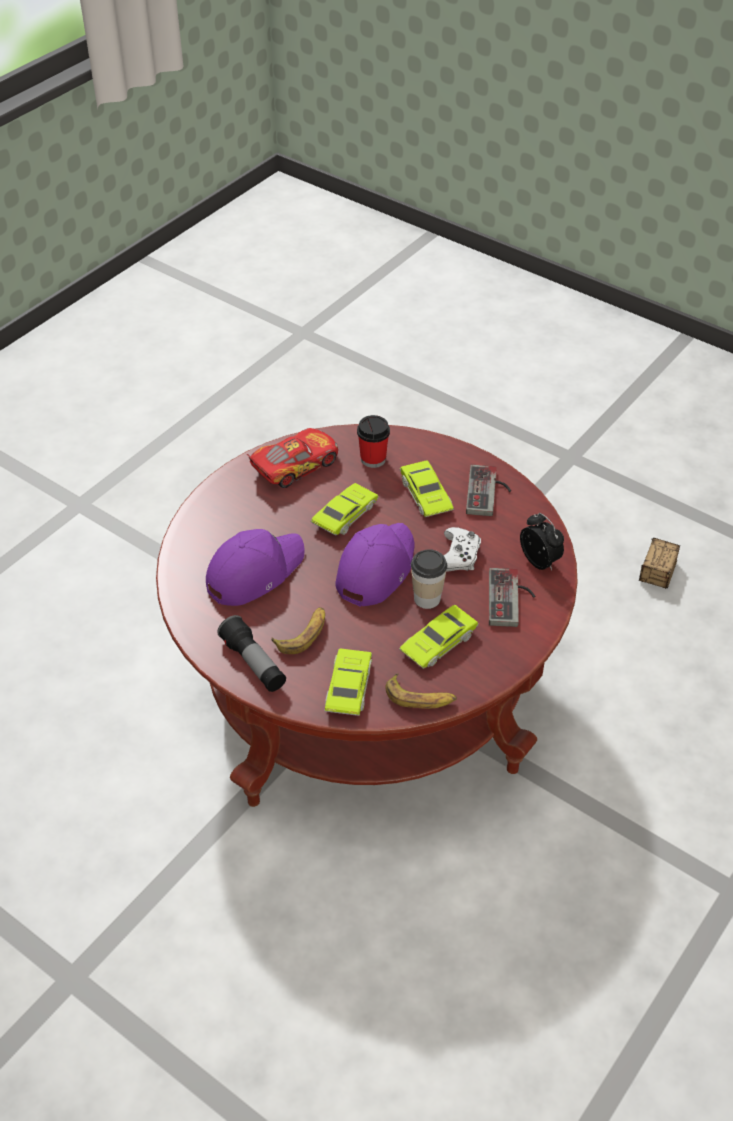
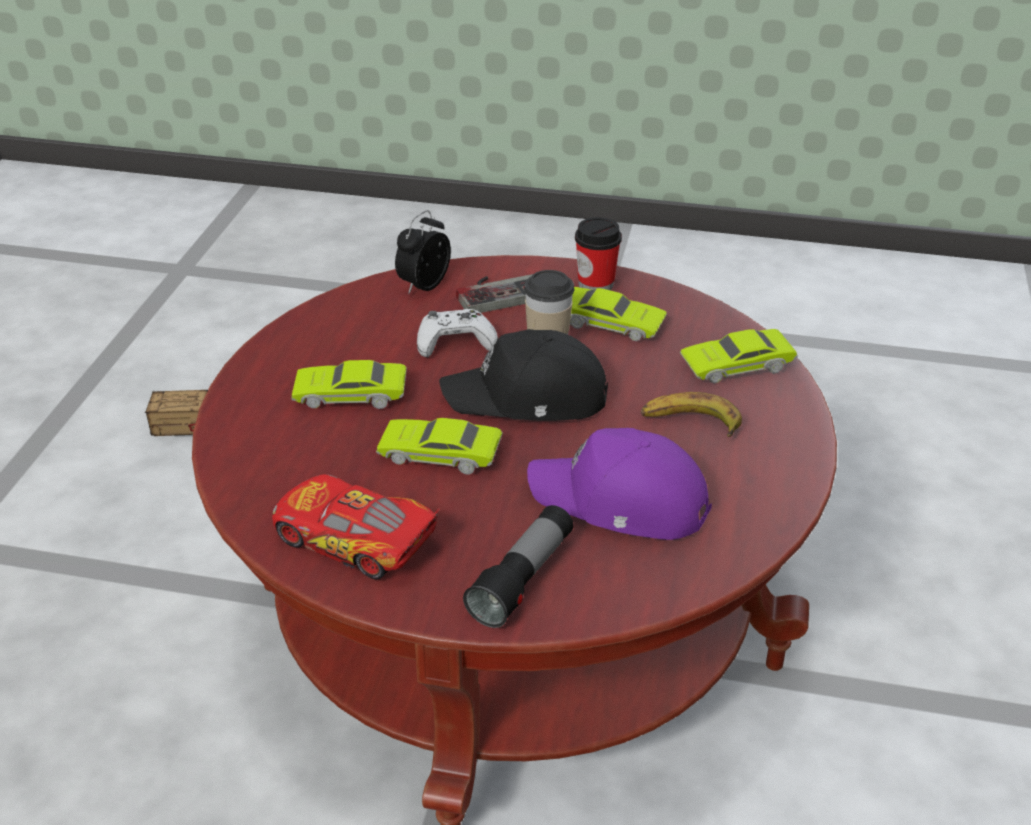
camera: 115 degrees left, 10 degrees down
(253, 663) = (774, 447): flashlight -> flashlight (522, 579)
(373, 459) = (295, 462): cup -> cup (596, 284)
(375, 569) = (528, 398): purple cap -> black cap
(420, 697) = (701, 316): banana -> none
(426, 495) = (350, 394): green toy car -> green toy car turned 135 degrees counterclockwise
(489, 493) = (315, 345): game controller -> none

